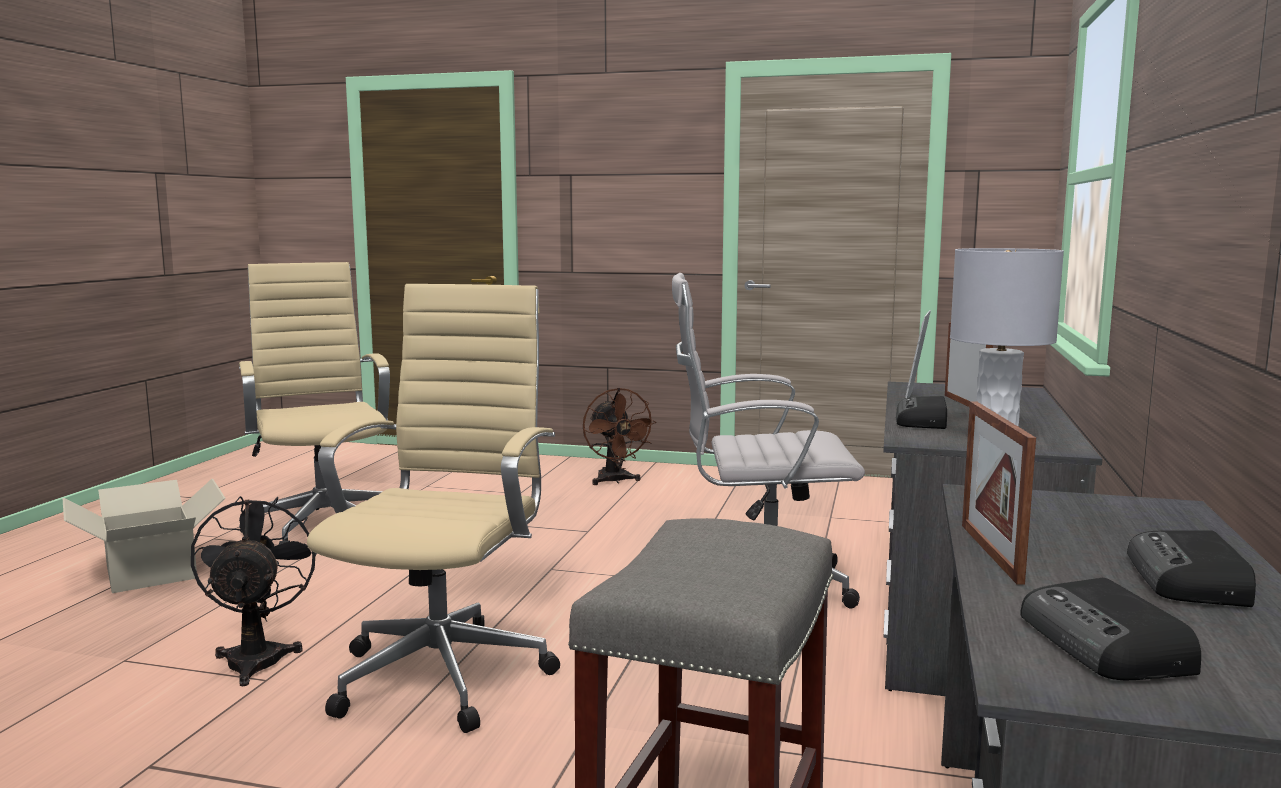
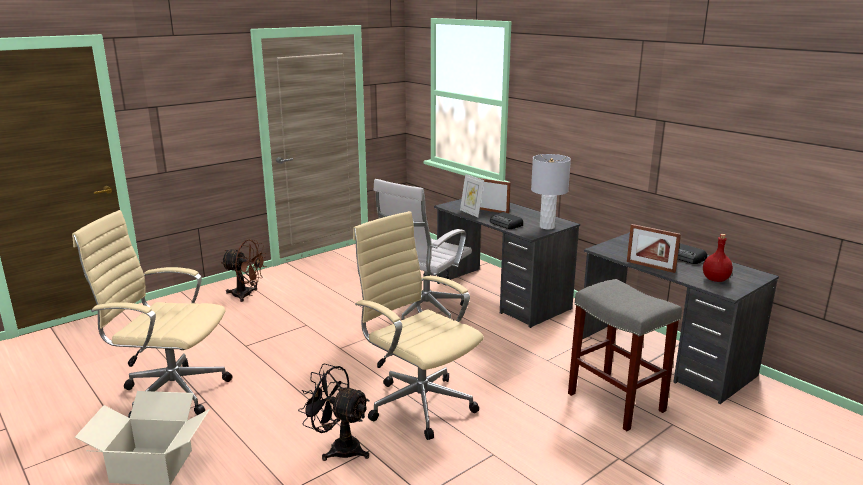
camera: 55 degrees left, 10 degrees up
(1105, 645) = (715, 279): radio -> red bottle

